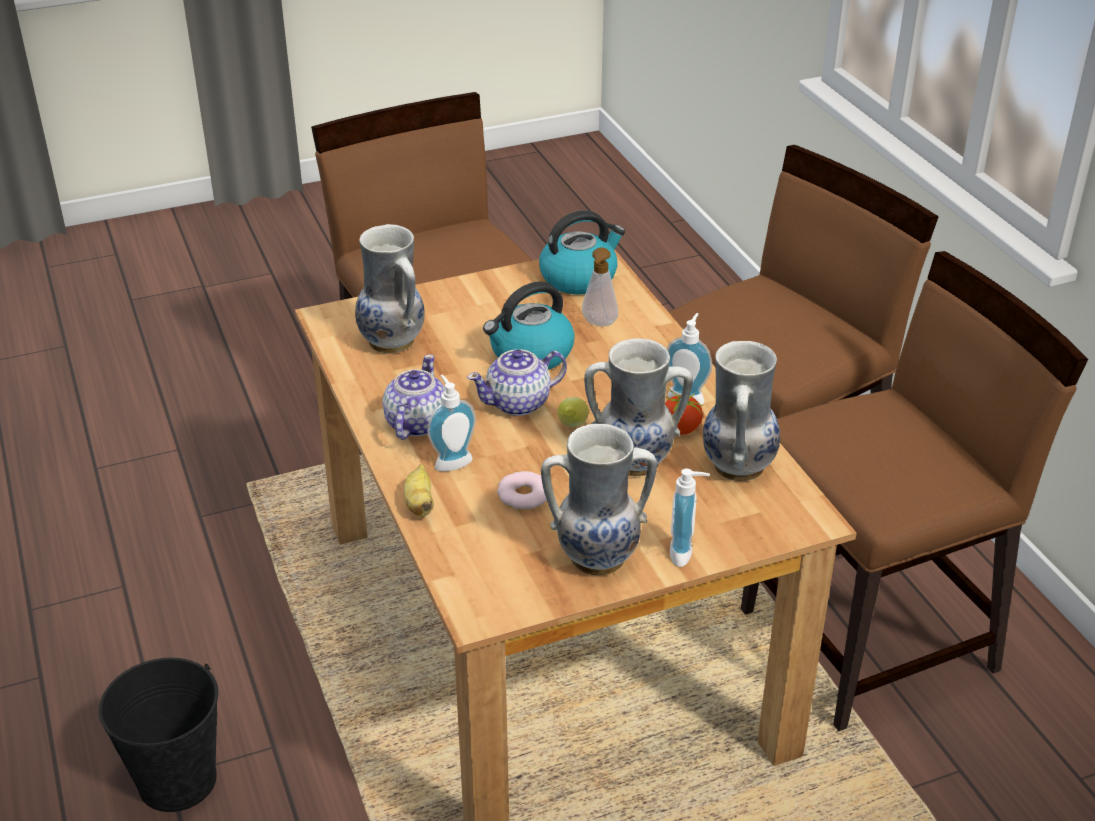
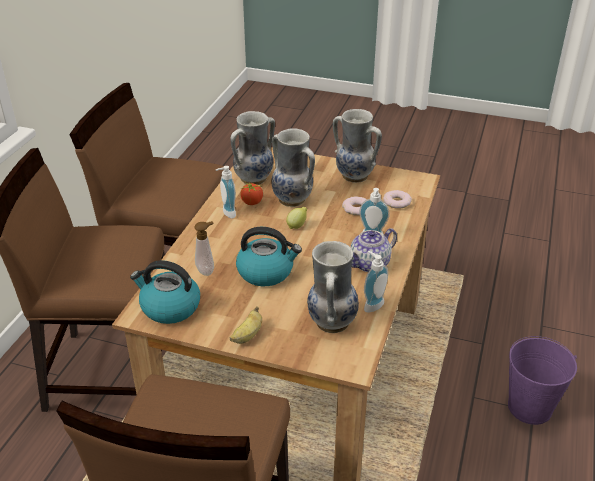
camera: 140 degrees left, 0 degrees up
(177, 780) = (530, 407): black bucket -> purple bucket
(420, 504) = (406, 226): banana -> banana (247, 336)
(476, 541) = (396, 202): none -> donut
(519, 403) = (307, 249): teapot -> none
(686, 553) = (320, 163): soap dispenser -> soap dispenser (371, 304)

